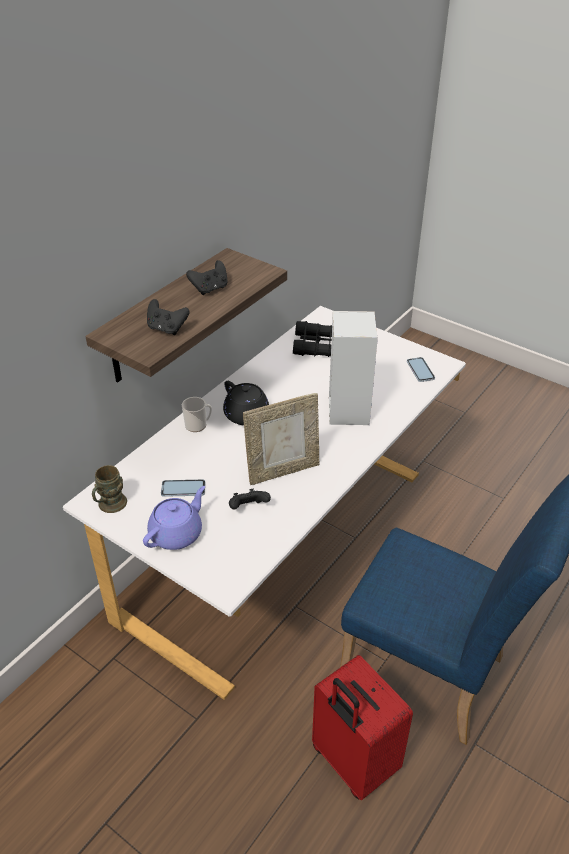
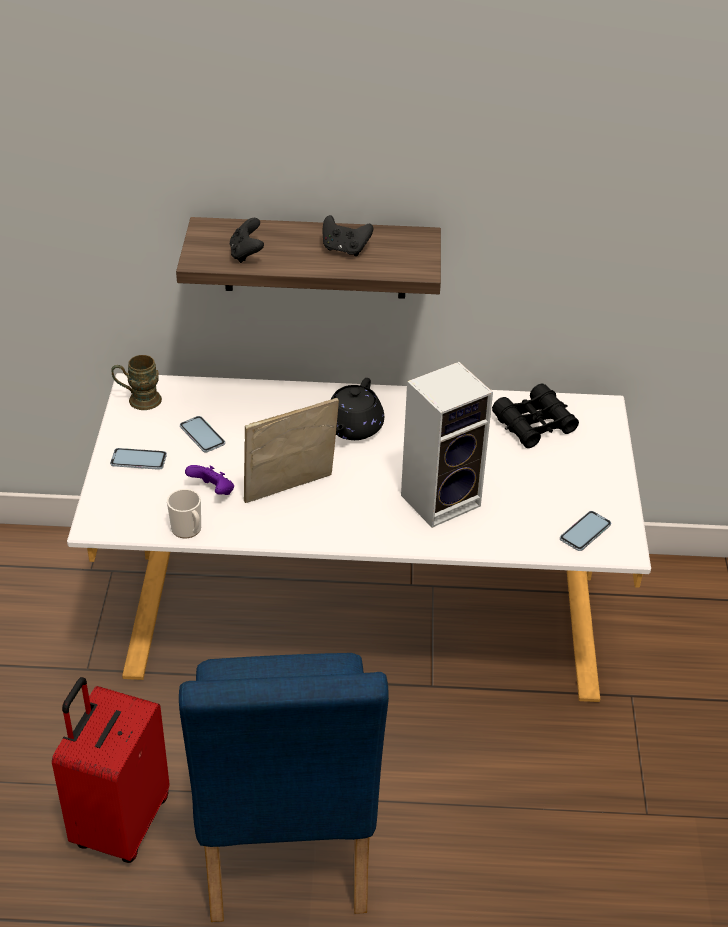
camera: 55 degrees right, 0 degrees up
(177, 533) = (138, 460): purple teapot -> phone
(198, 425) = (305, 401): mug -> mug (188, 530)
(248, 508) = (213, 491): black game controller -> purple game controller
(283, 471) = (290, 492): picture frame -> picture frame turned 120 degrees clockwise

